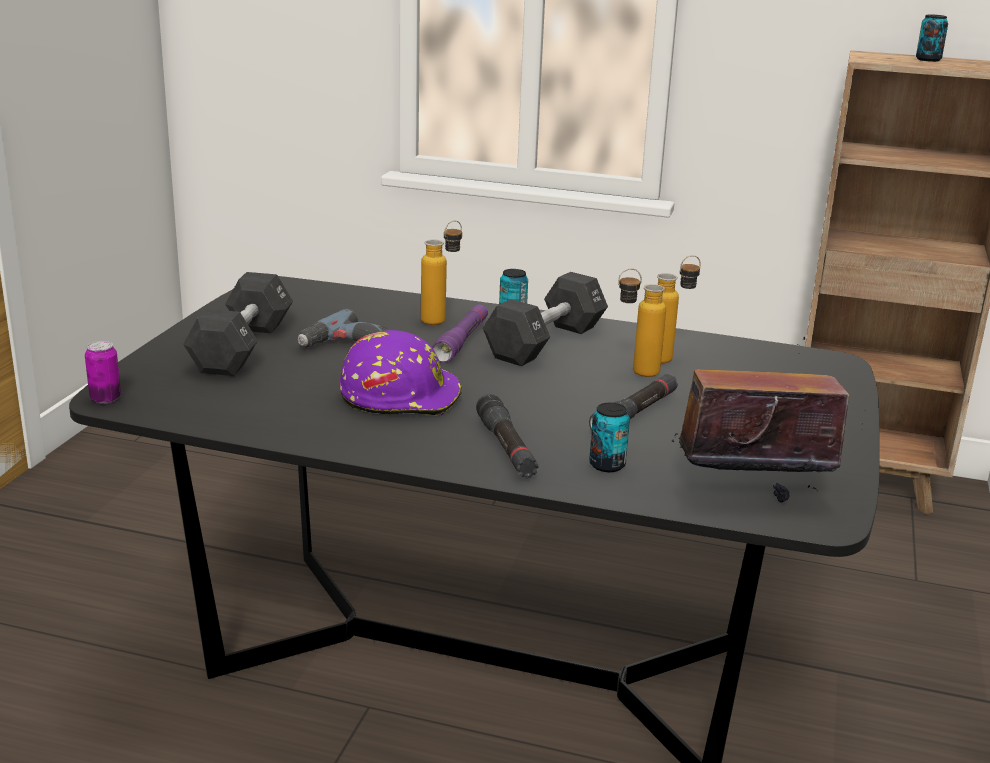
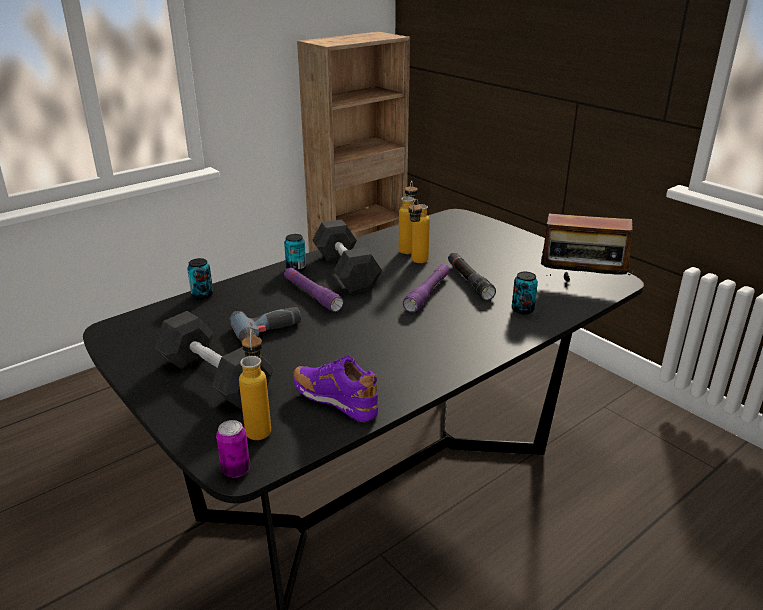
camera: 55 degrees left, 5 degrees up
(257, 410) = (335, 402): none -> purple shoe
(400, 396) = (371, 341): purple hard hat -> none
(441, 319) = (267, 290): bottle -> bottle (259, 426)
(506, 448) = (477, 330): black flashlight -> none
(561, 398) = (428, 293): none -> purple flashlight
(750, 493) = (581, 286): radio -> radio turned 105 degrees counterclockwise
(928, 59) = (346, 38): can -> can (202, 295)

